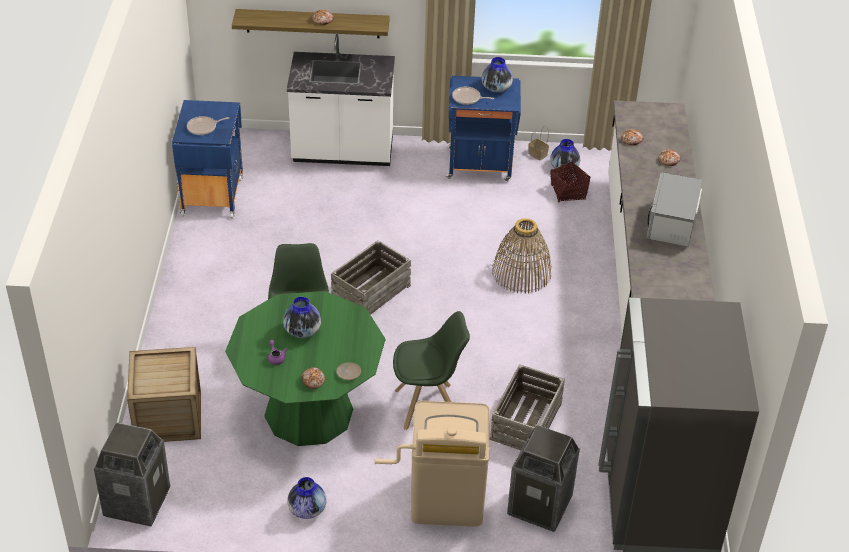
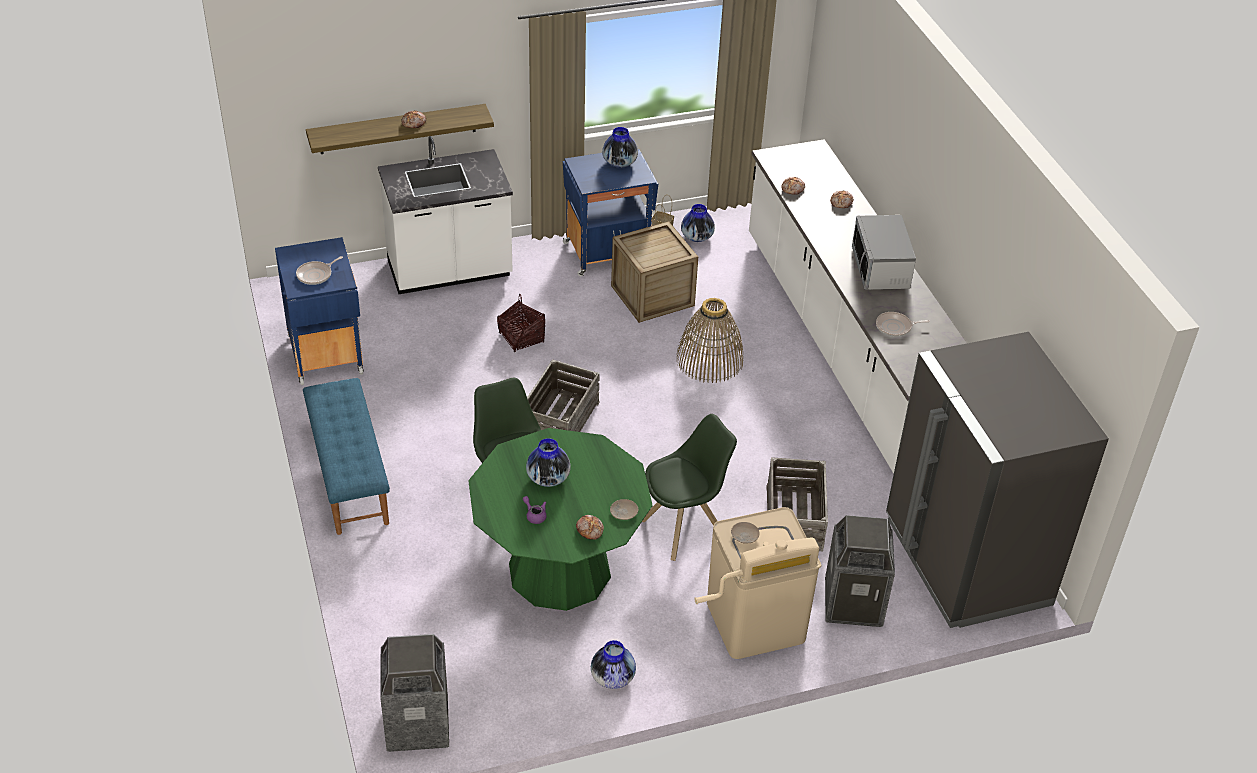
camera: 20 degrees left, 0 degrees up
(168, 417) = (403, 618): crate -> crate (652, 296)
(182, 295) = (348, 475): none -> blue bench
(437, 418) = (744, 535): none -> beige plate
(467, 98) = (595, 180): frying pan -> frying pan (895, 327)
(568, 192) = (714, 262): basket -> basket (521, 338)

